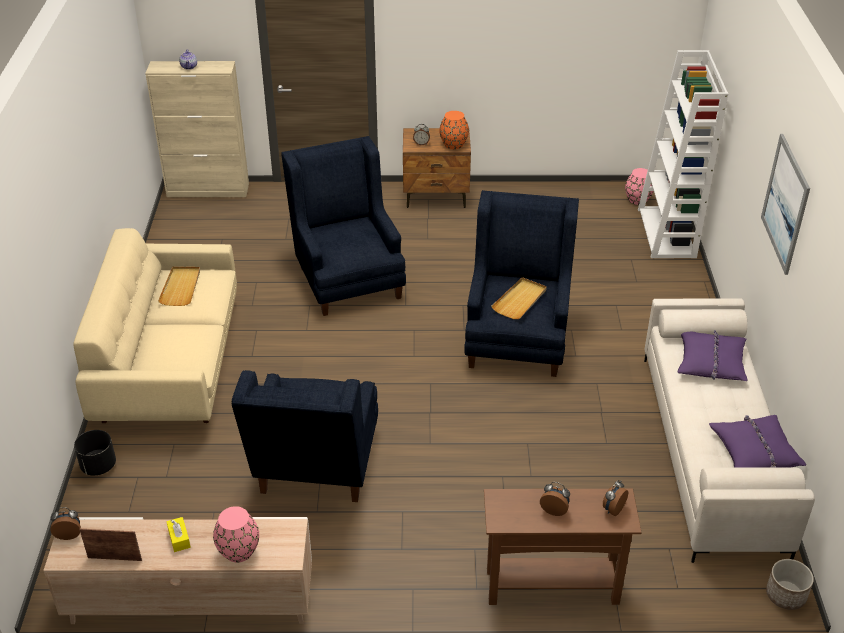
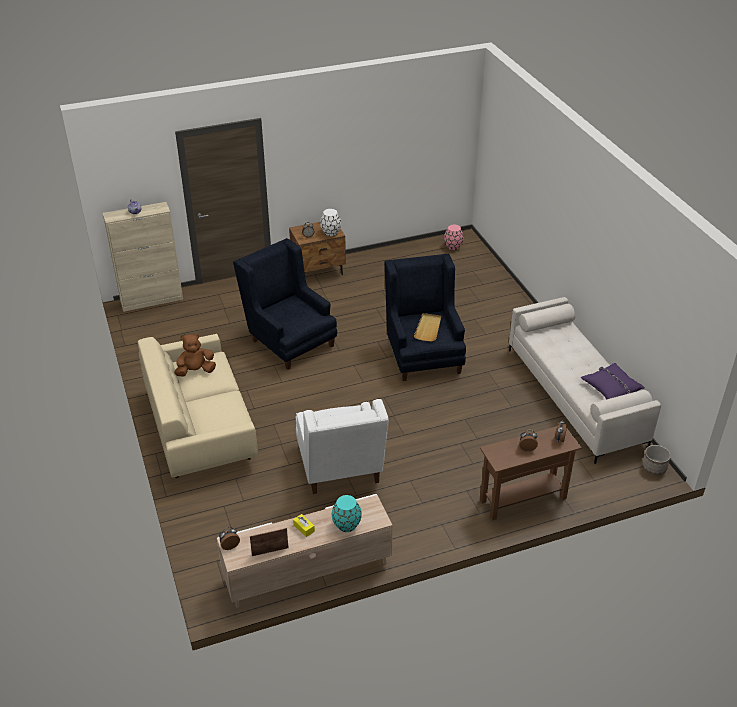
camera: 20 degrees left, 0 degrees up
(98, 466) = (191, 506): black planter -> none
(181, 287) = (195, 371): beige tray -> brown plush toy
(239, 551) = (347, 525): pink vase -> turquoise vase
(316, 469) = (340, 469): blue armchair -> white armchair
(453, 145) = (330, 232): orange vase -> white vase
(667, 233) = (482, 265): white bookcase -> none
(711, 362) = (561, 340): purple pillow -> none
(785, 203) = (592, 232): picture -> none

